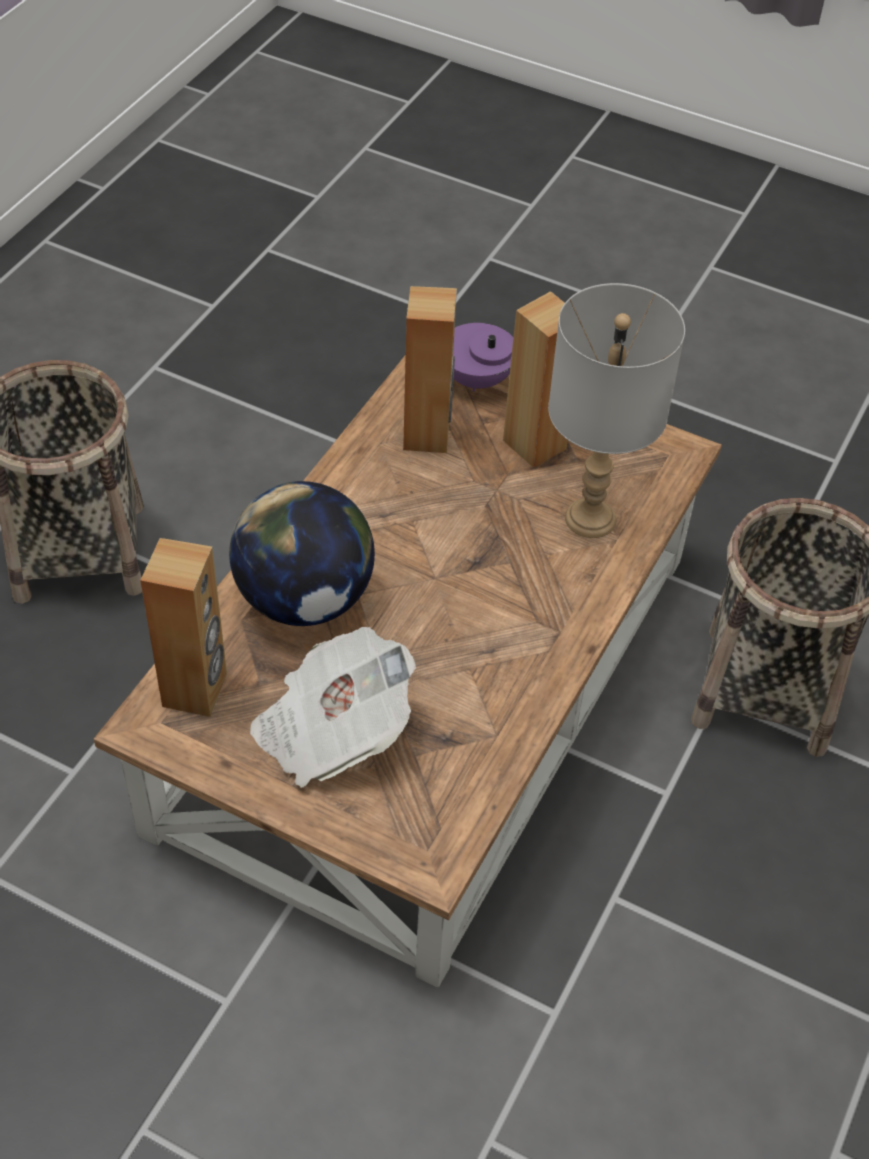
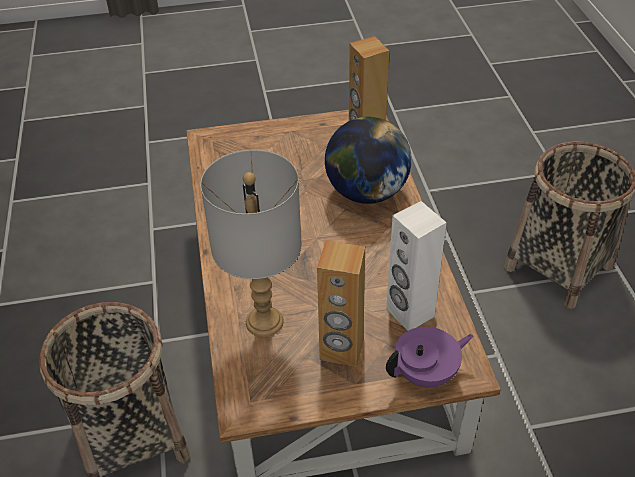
camera: 145 degrees right, 5 degrees down
(332, 730) = (293, 155): newspaper -> none
(427, 434) = (409, 313): brown speaker -> white speaker

